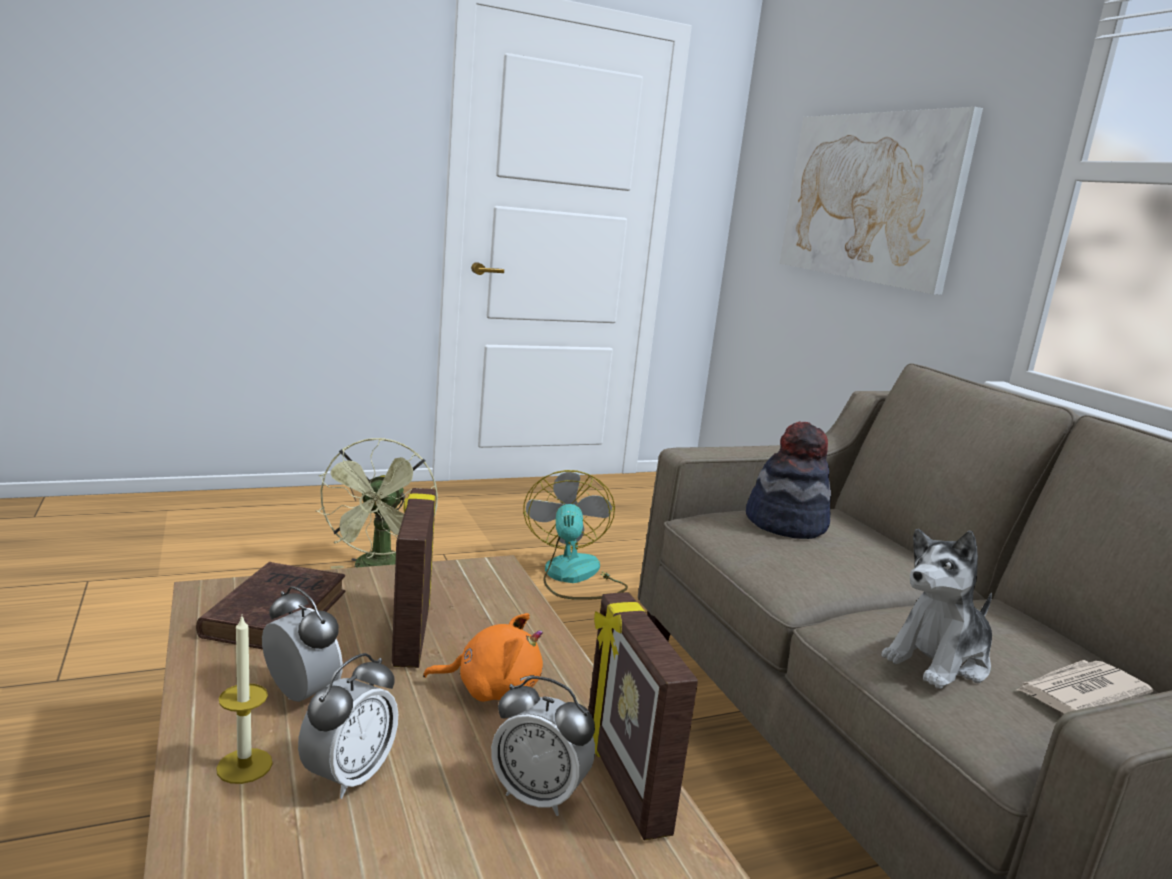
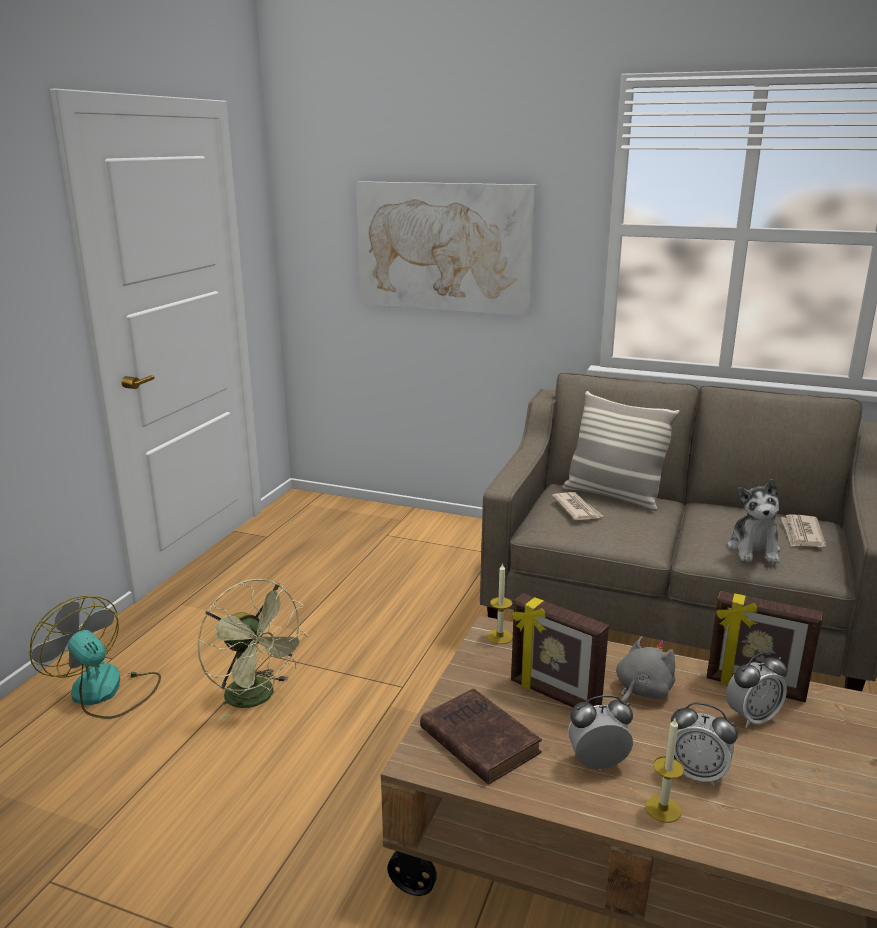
camera: 45 degrees left, 5 degrees up
(348, 776) = (697, 773): alarm clock -> alarm clock turned 135 degrees clockwise
(487, 575) = (500, 636): none -> candle
(491, 688) = (641, 691): orange plush toy -> grey plush toy
(573, 577) = (376, 616): fan -> fan (105, 692)
(786, 524) = (577, 509): hat -> newspaper
(873, 539) = (613, 496): none -> pillow

